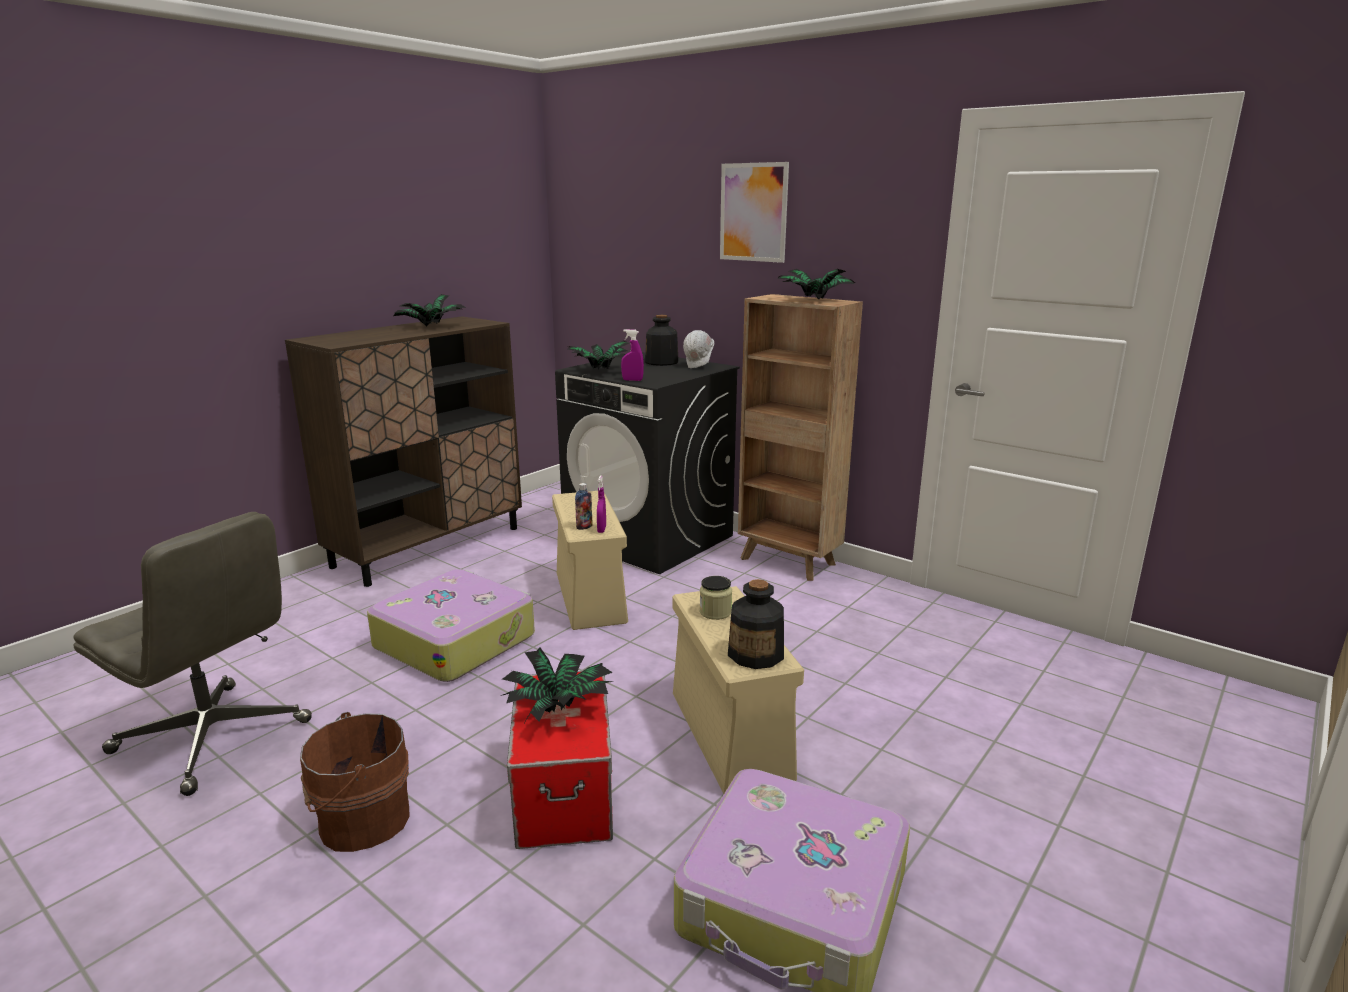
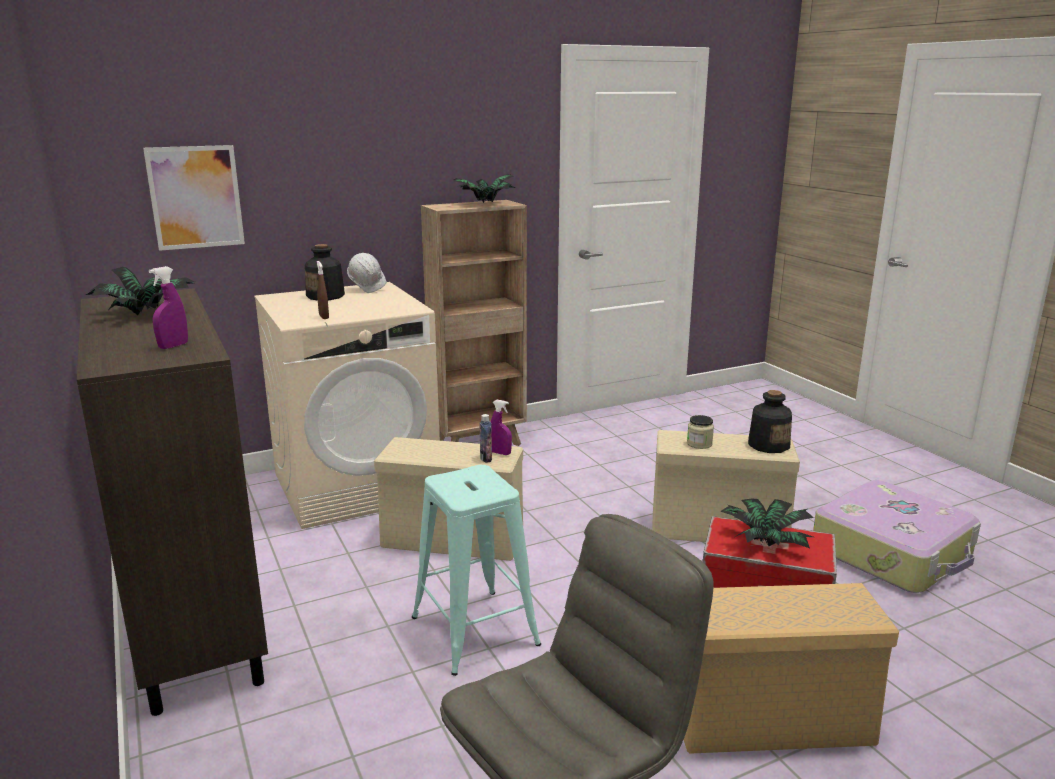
camera: 65 degrees left, 0 degrees up
(360, 820) = (767, 722): brown bucket -> beige storage box
(455, 640) = (474, 631): suitcase -> turquoise stool
(599, 371) = (324, 317): potted plant -> brown spray bottle
(632, 380) = (387, 313): purple spray bottle -> purple spray bottle (173, 346)
(650, 538) = (357, 485): black washing machine -> beige washing machine
(753, 212) = (385, 128): picture -> picture (195, 197)

